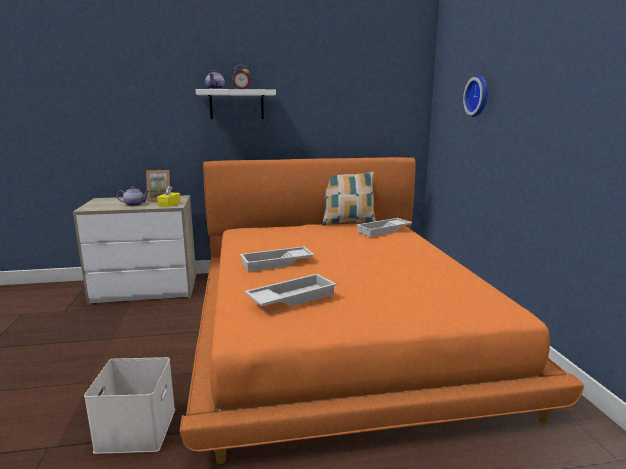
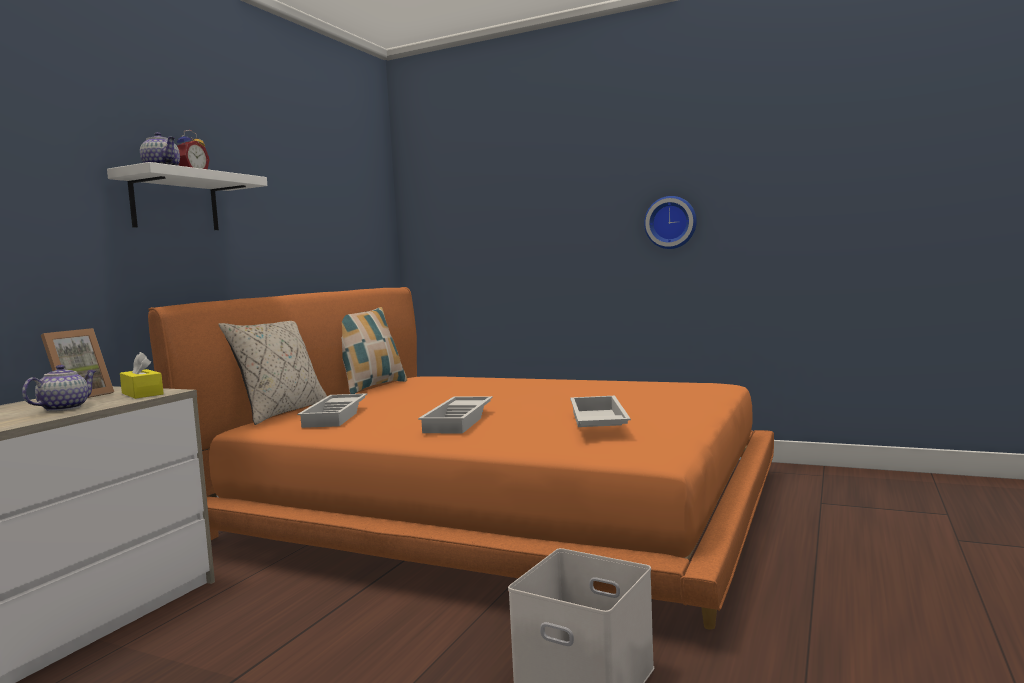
camera: 55 degrees left, 10 degrees down
(268, 226) = (280, 413): none -> beige pillow
(384, 230) = (442, 380): white tray -> white tray (336, 416)
(479, 96) = (507, 199): wall clock -> wall clock (671, 222)

